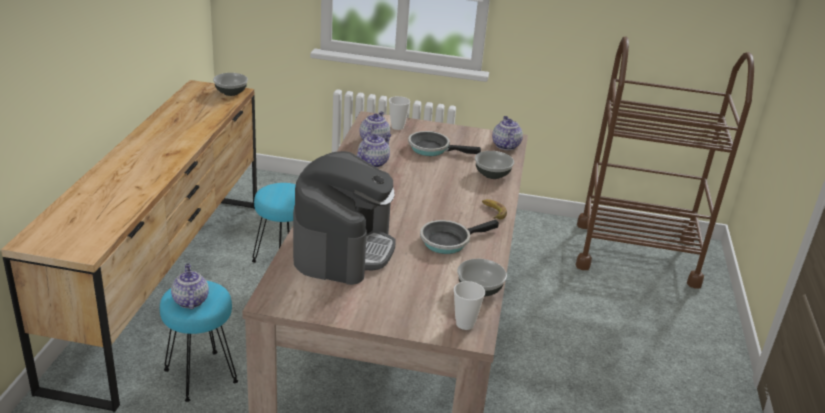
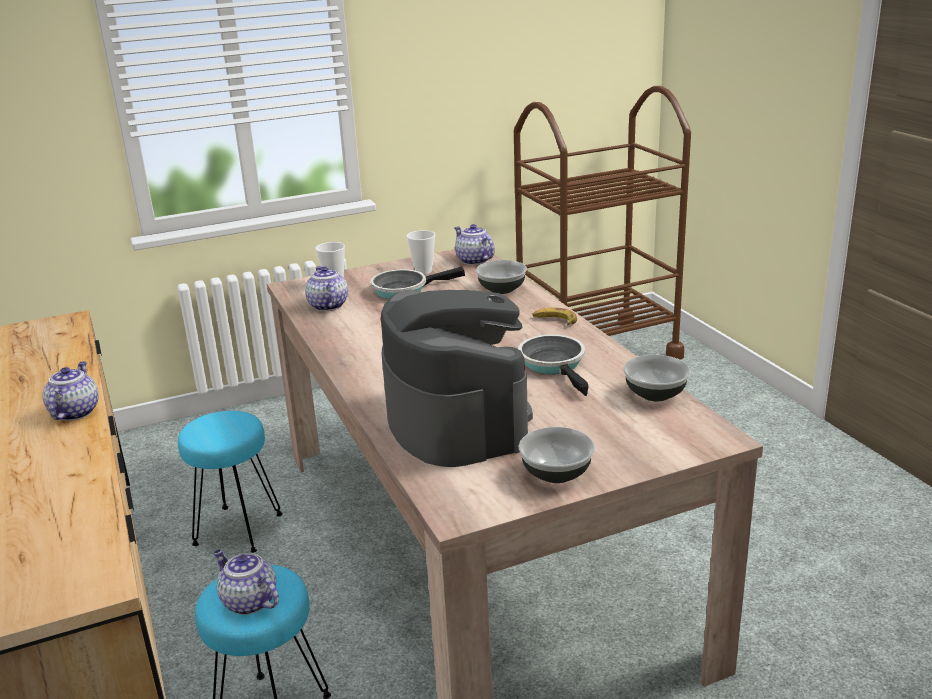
camera: 30 degrees left, 5 degrees down
(230, 92) = (61, 323): bowl -> bowl (555, 474)
(373, 162) = (359, 325): teapot -> teapot (75, 412)
(448, 241) = (554, 365): frying pan -> frying pan turned 135 degrees clockwise
(465, 324) = (693, 431): cup -> cup (423, 271)

